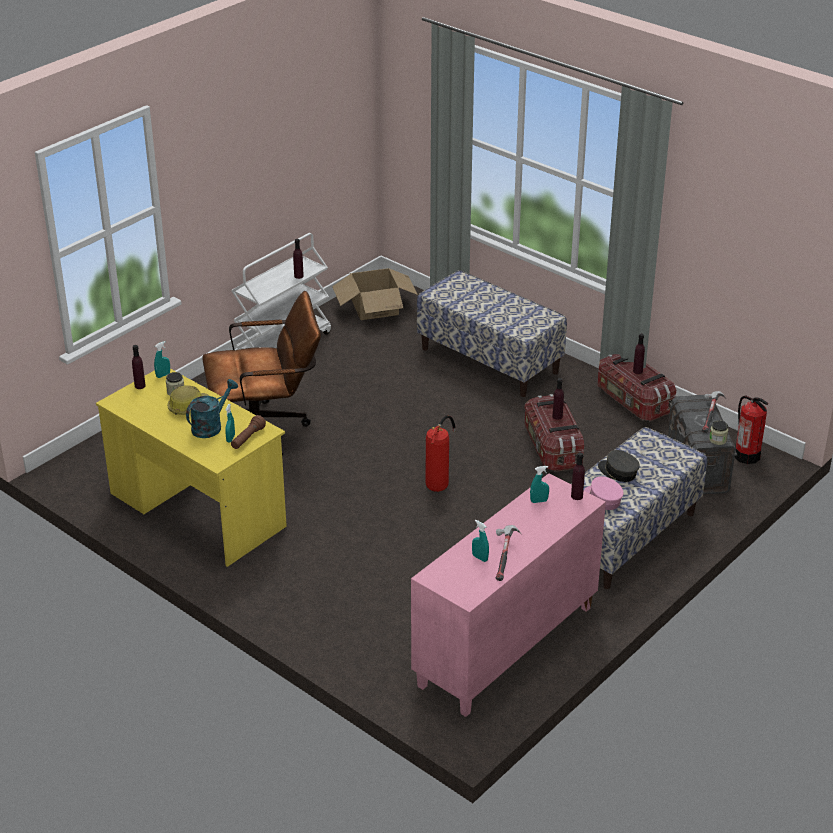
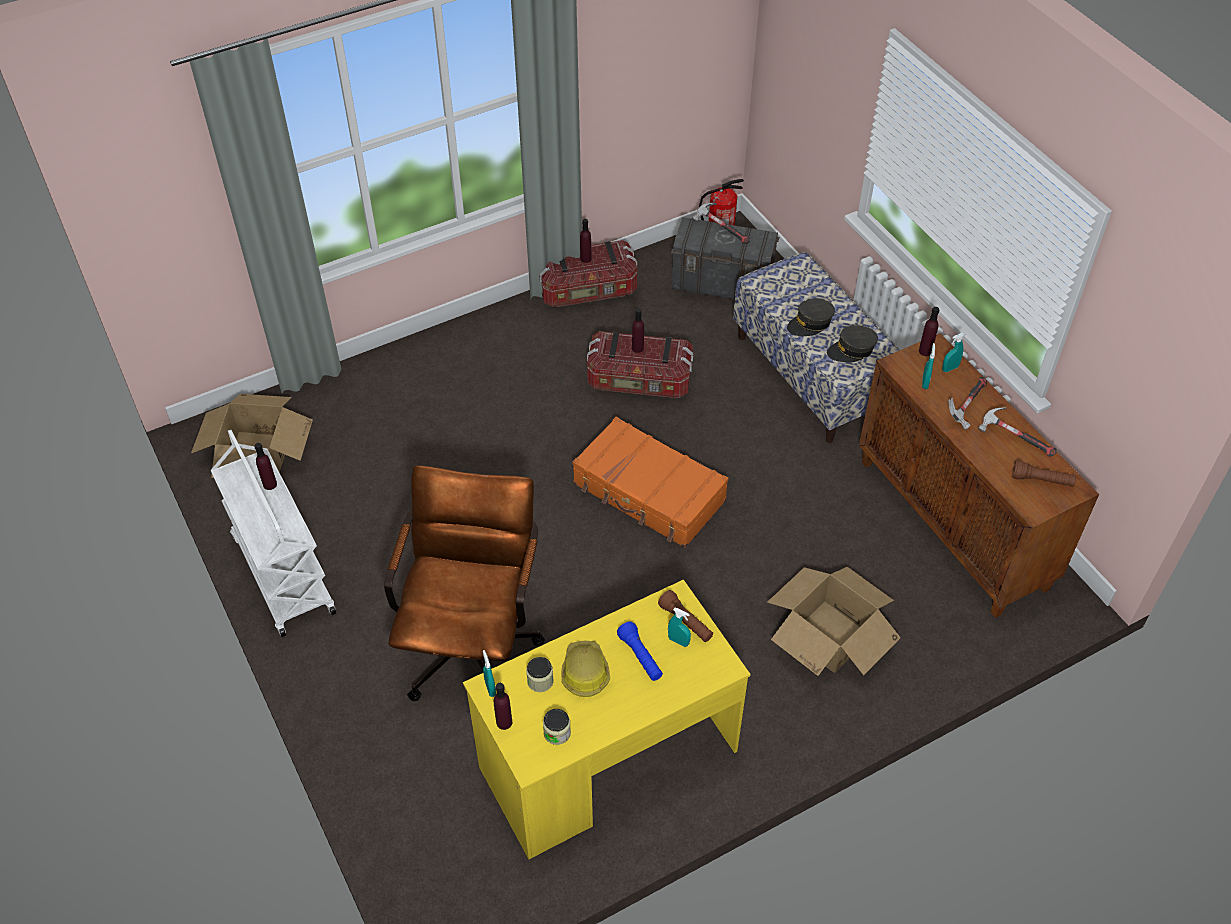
camera: 70 degrees left, 15 degrees up
(211, 426) = (640, 657): turquoise watering can -> blue flashlight
(351, 595) = (829, 636): none -> cardboard box
(441, 477) = (649, 493): fire extinguisher -> orange suitcase
(465, 577) = (1041, 480): none -> brown flashlight
(480, 558) = (1011, 459): turquoise spray bottle -> turquoise spray bottle (950, 368)
(490, 360) = (443, 381): bench -> none
(506, 647) = (954, 524): pink cabinet -> brown cabinet
(525, 527) = (966, 407): none -> hammer
(602, 499) = (851, 350): pink cap -> grey cap
(718, 440) = (763, 239): jar -> jar (557, 733)

